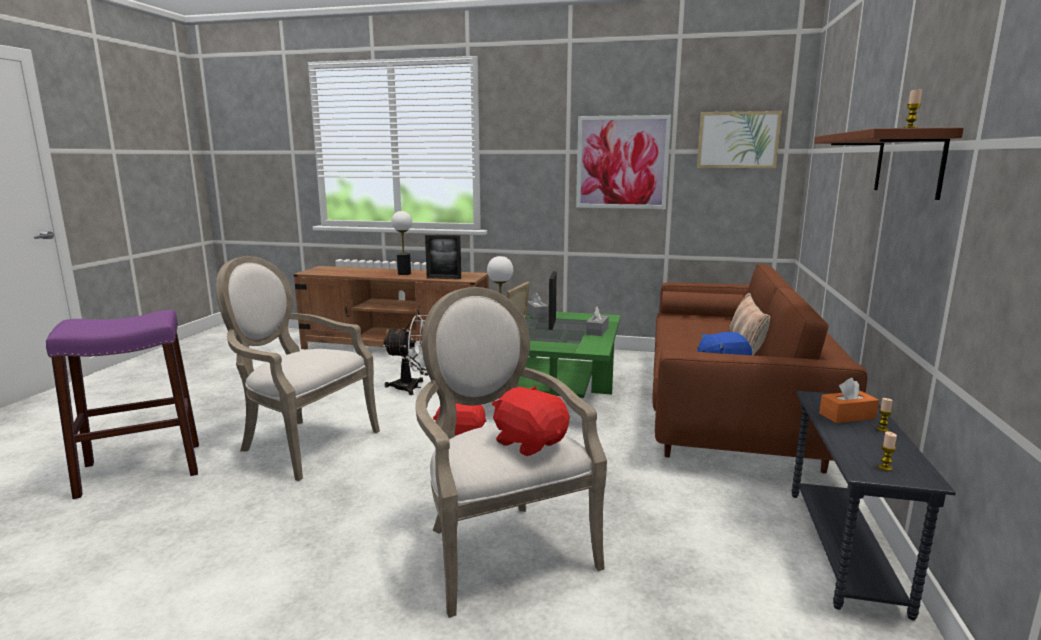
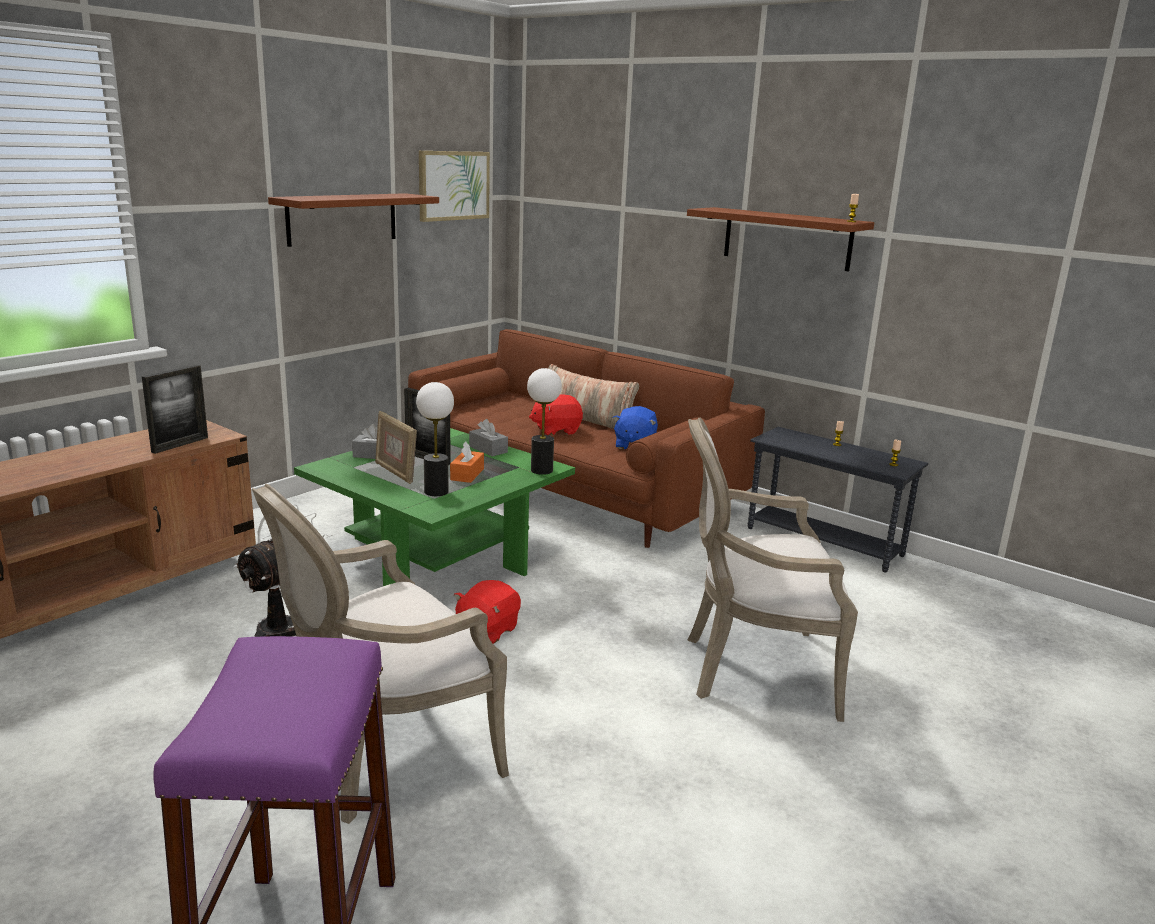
camera: 65 degrees left, 5 degrees up
(404, 273) = (80, 459): table lamp -> table lamp (541, 470)
(530, 442) = (796, 547): red plush toy -> red plush toy (556, 430)
(622, 162) = (342, 218): picture -> brown shelf
(847, 416) = (809, 444): orange tissue box -> orange tissue box (467, 474)

